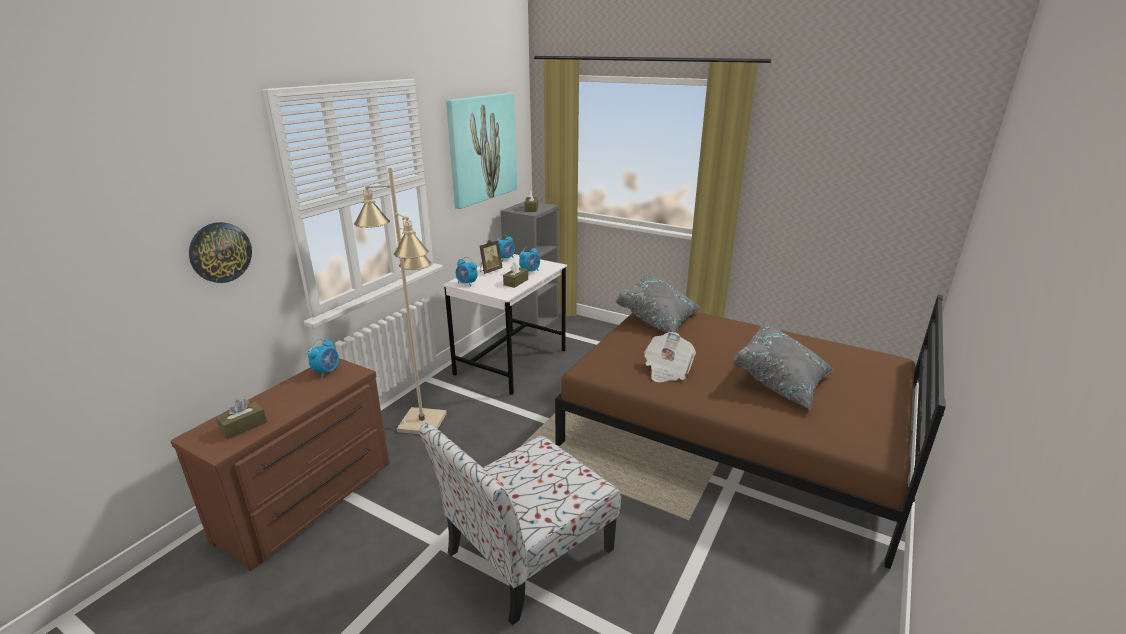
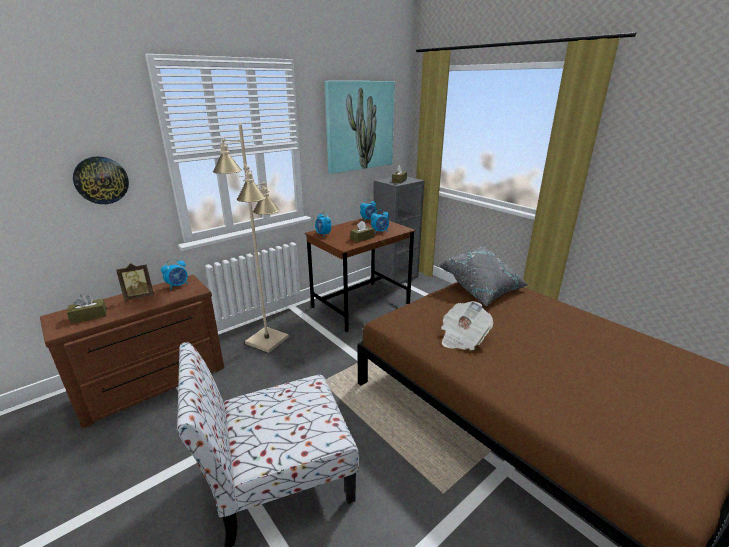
camera: 20 degrees right, 0 degrees up
(490, 270) = (349, 227): picture frame -> picture frame (139, 296)
(511, 362) = (361, 305): white desk -> brown desk
(781, 382) = (580, 375): grey pillow -> none

